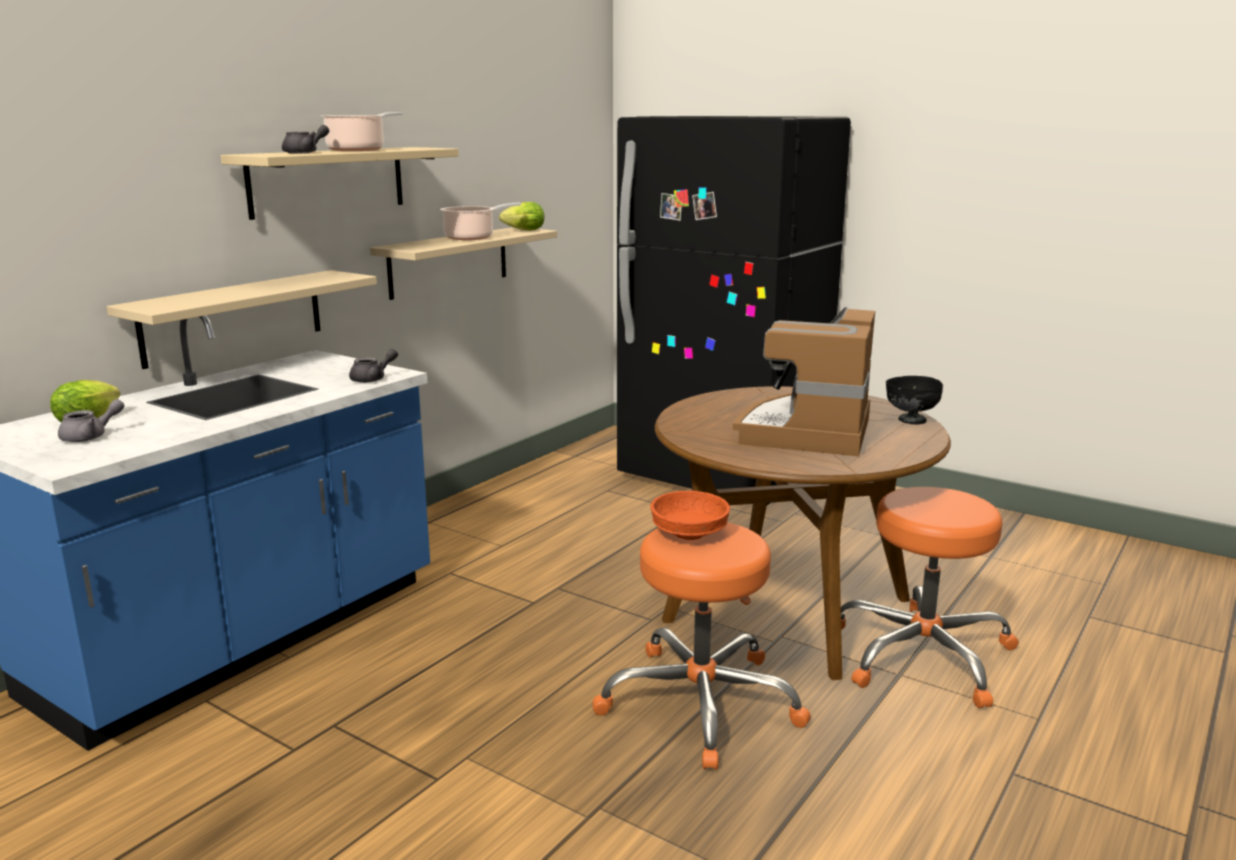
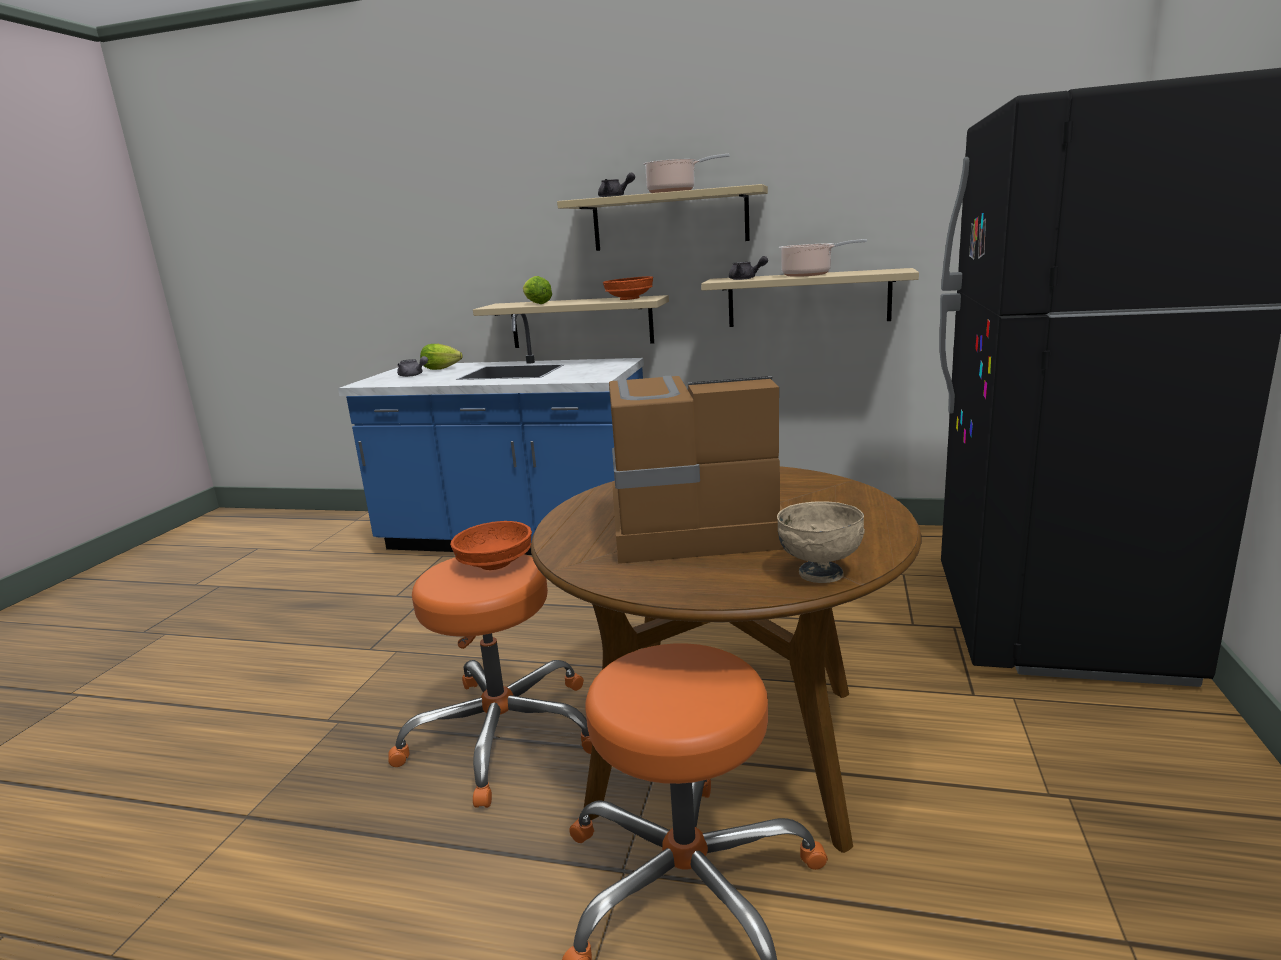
camera: 70 degrees right, 0 degrees up
(322, 278) = (629, 299): none -> orange bowl
(373, 379) = (576, 379): grey teapot -> grey teapot (746, 279)
(522, 230) = (888, 270): lettuce -> lettuce (536, 303)
(911, 420) = (819, 573): black bowl -> beige bowl

